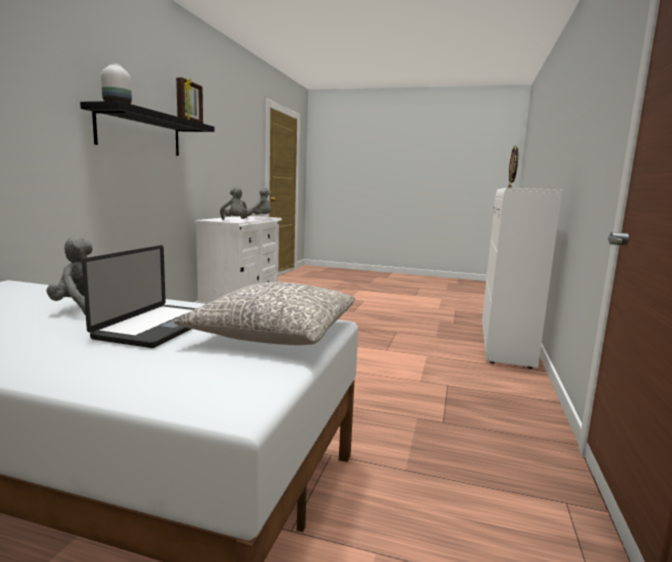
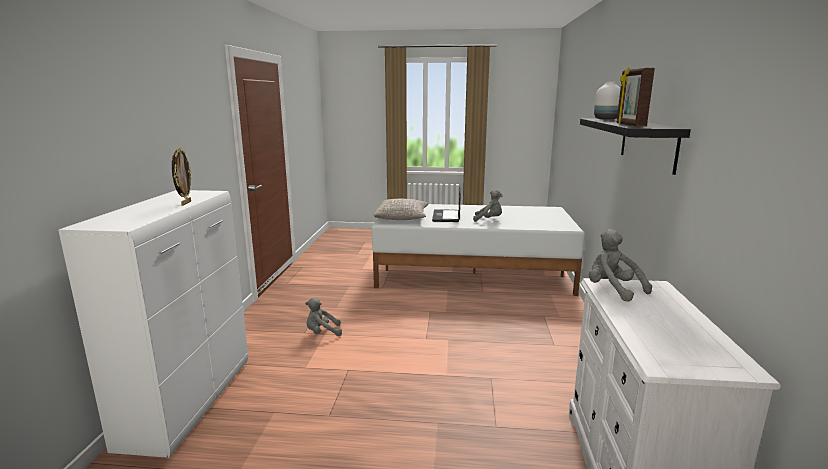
camera: 170 degrees right, 5 degrees up
(259, 218) = (650, 337): grey plush toy -> grey plush toy (322, 333)

